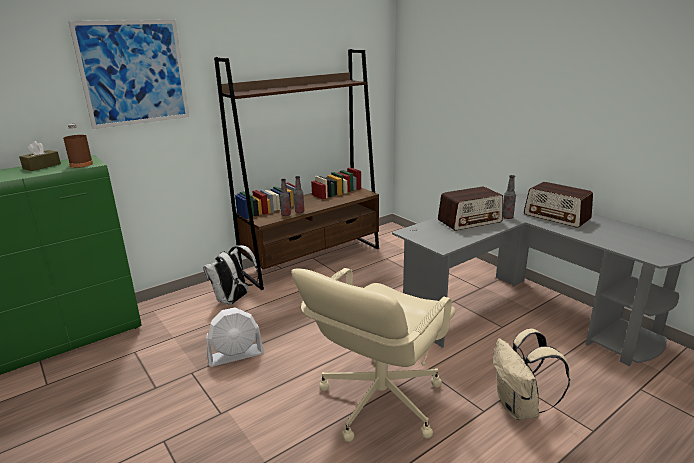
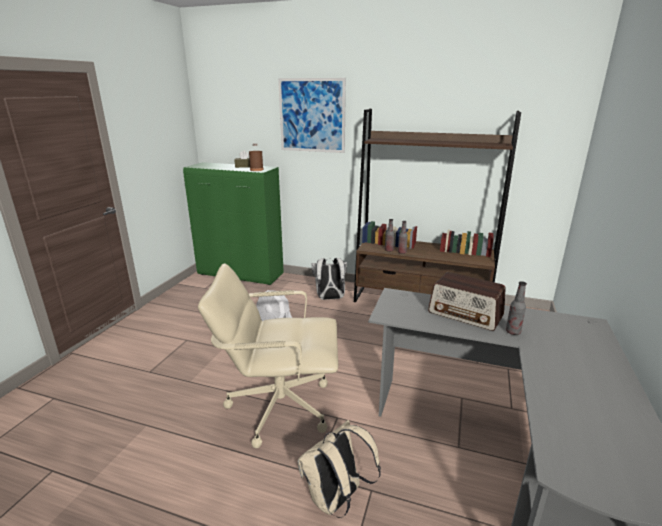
camera: 55 degrees right, 0 degrees up
(556, 217) = (573, 363): radio -> none

